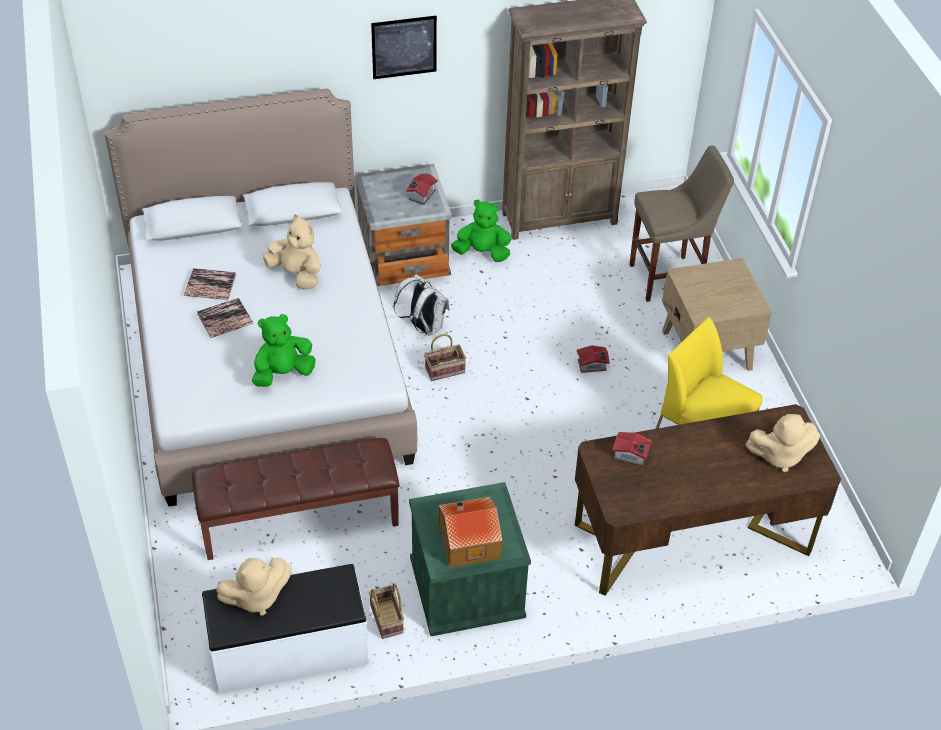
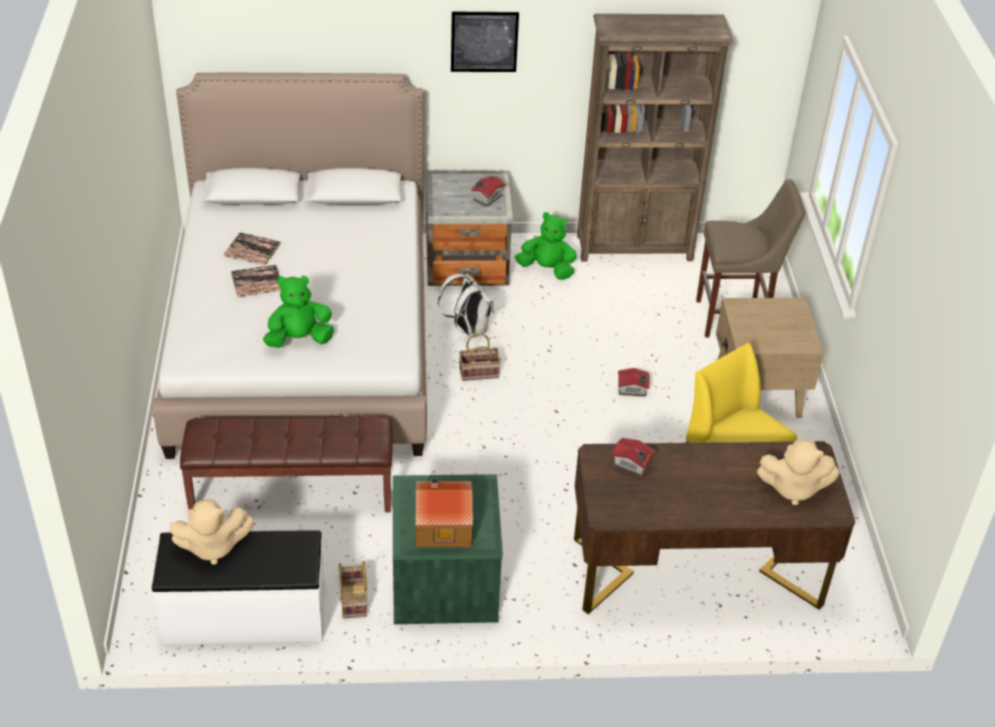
camera: 10 degrees right, 5 degrees down
(296, 274) = (340, 252): beige plush toy -> none

